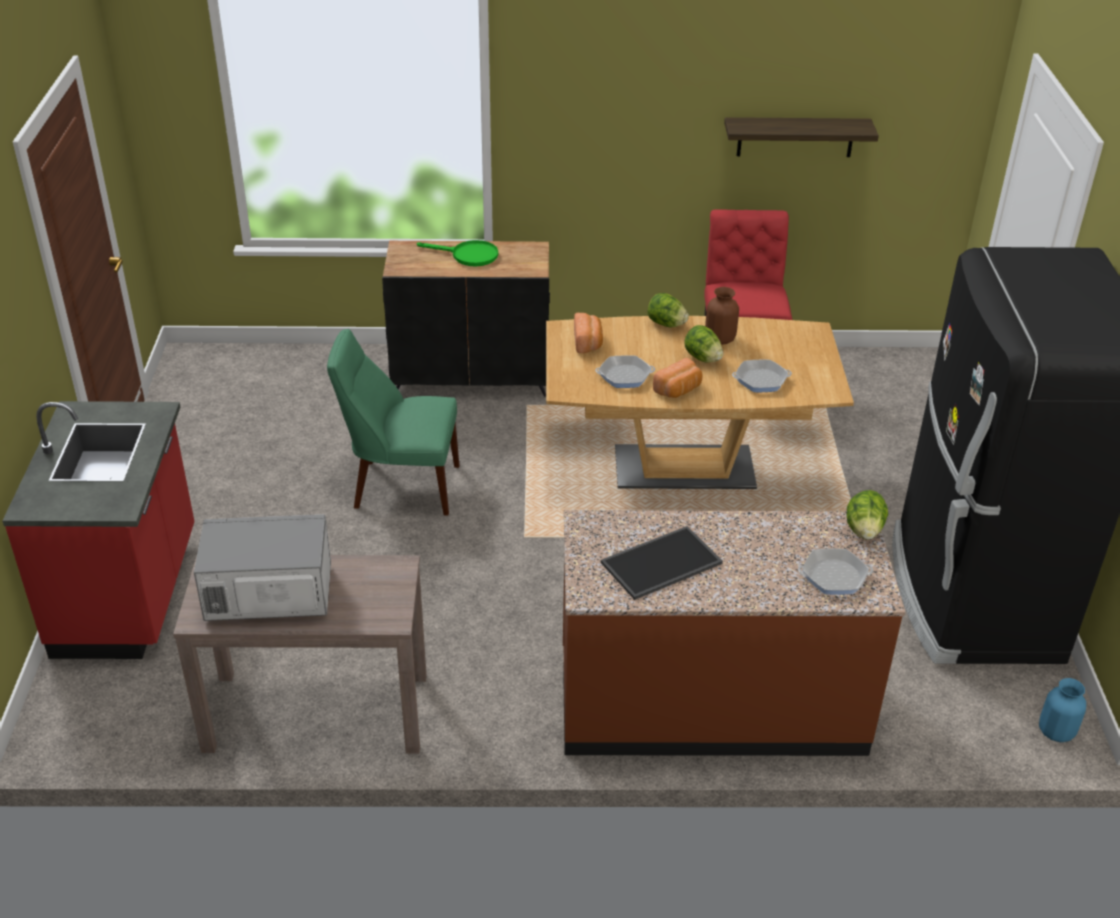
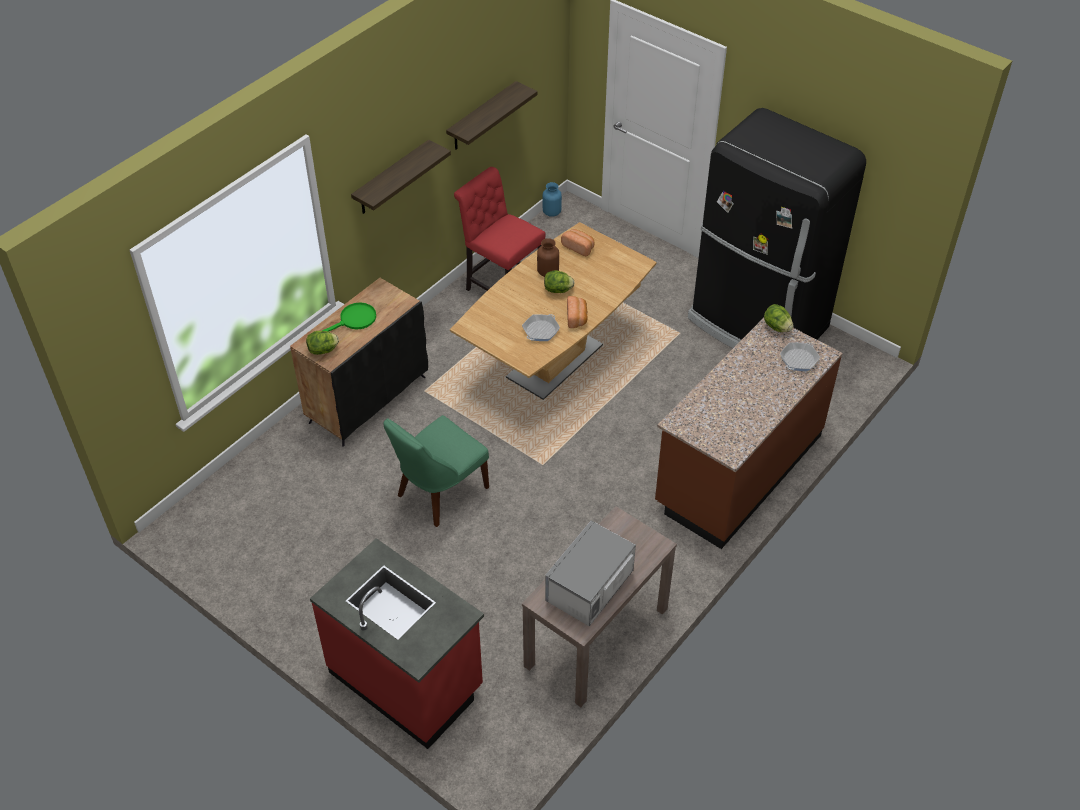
camera: 50 degrees left, 10 degrees up
(588, 342) = (492, 325): bread -> bread (579, 247)
(616, 131) = (391, 178): none -> shelf
(661, 564) = (734, 414): tray -> none
(666, 324) = (510, 283): lettuce -> lettuce (323, 350)
(761, 380) = (602, 281): frying pan -> none
(1056, 731) = (862, 362): blue vase -> blue vase (551, 212)

